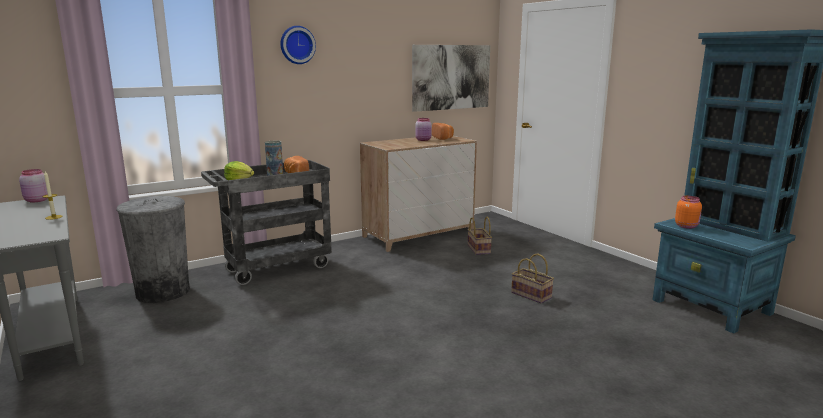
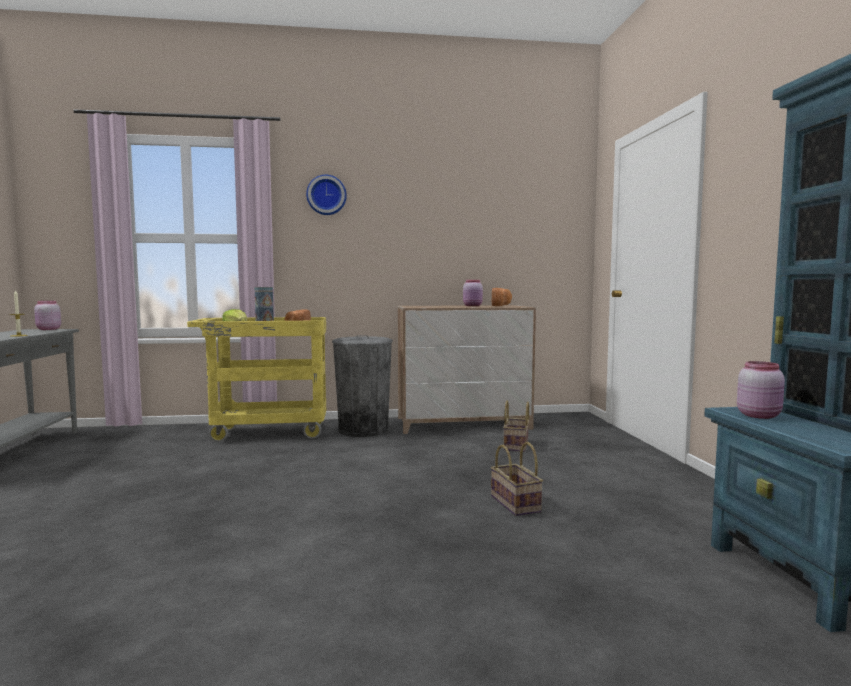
camera: 25 degrees right, 10 degrees down
(163, 292) = (145, 437): grey trash can -> grey trash can (363, 430)
(274, 270) = (264, 434): black cart -> yellow cart
(451, 77) = (525, 236): picture -> none
(686, 226) = (759, 415): orange jar -> pink jar

